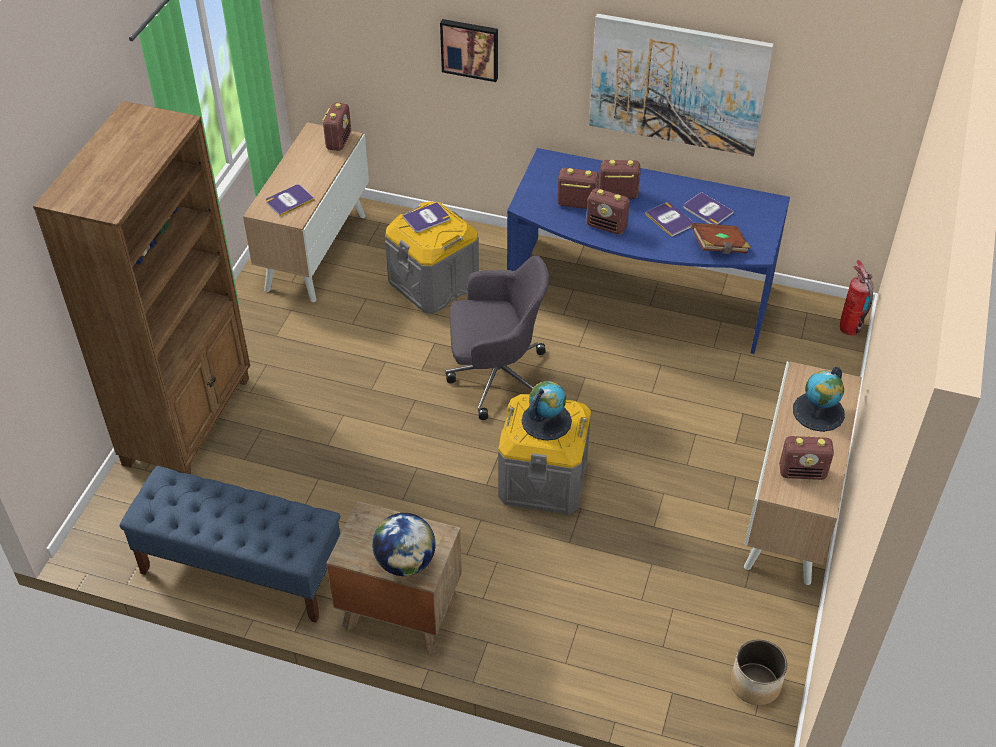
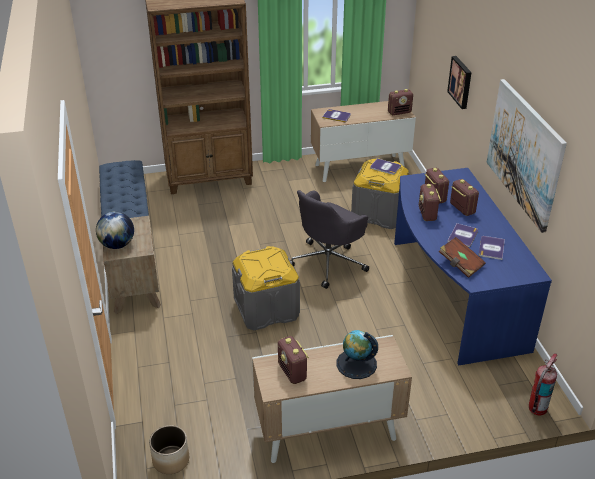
camera: 60 degrees right, 10 degrees down
(496, 377) = (329, 262): grey office chair -> grey office chair turned 75 degrees clockwise
(546, 421) = (265, 263): globe -> none

